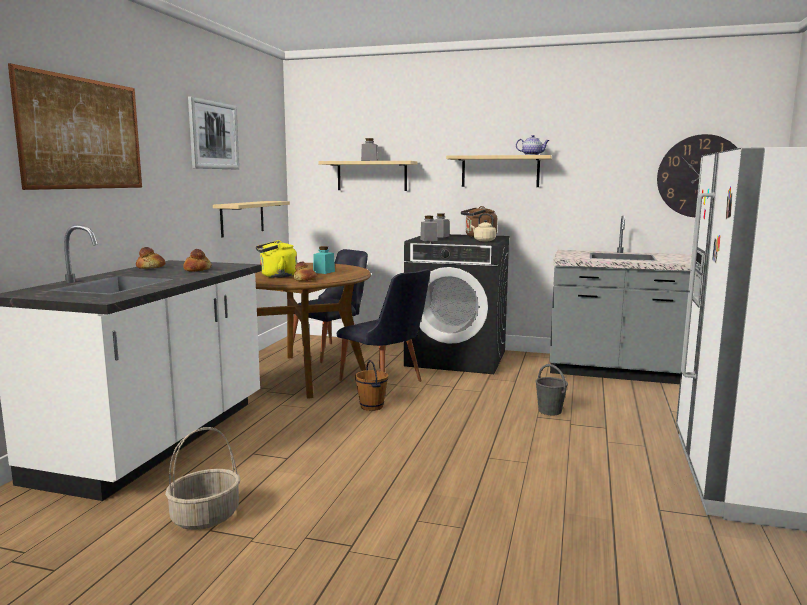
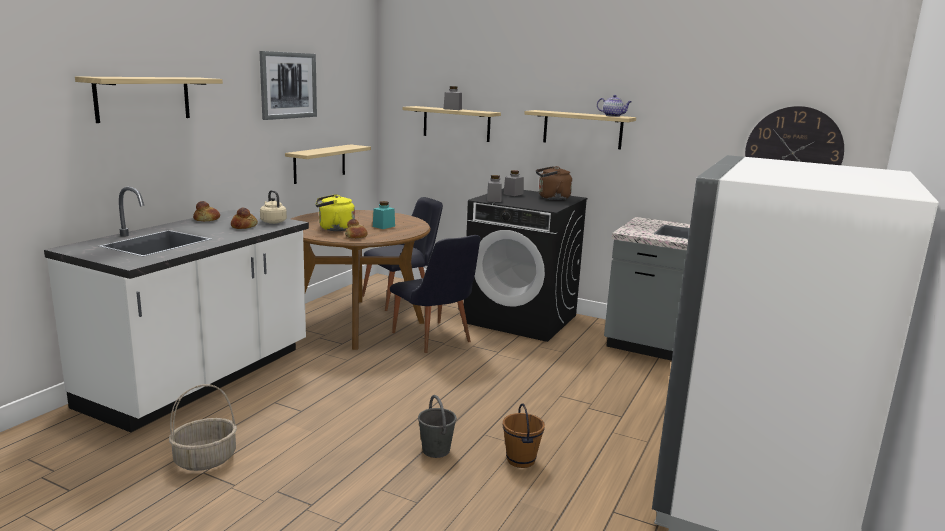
camera: 10 degrees right, 5 degrees up
(82, 133) = (143, 98): picture -> shelf
(371, 407) = (406, 365): brown bucket -> brown bucket (520, 460)
(483, 240) = (549, 205): beige kettle -> beige kettle (272, 221)
(550, 411) = (577, 391): grey bucket -> grey bucket (436, 450)

